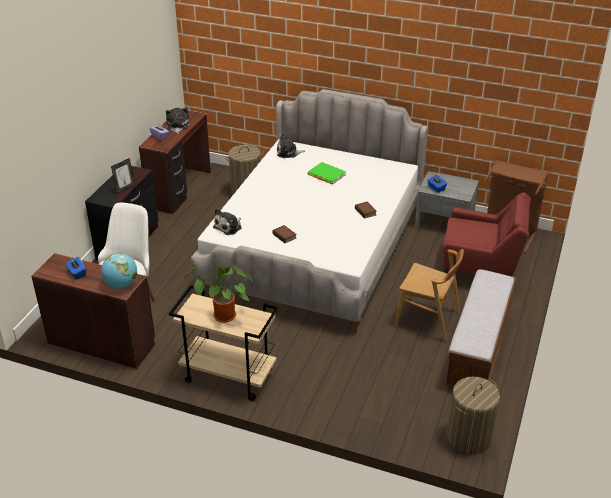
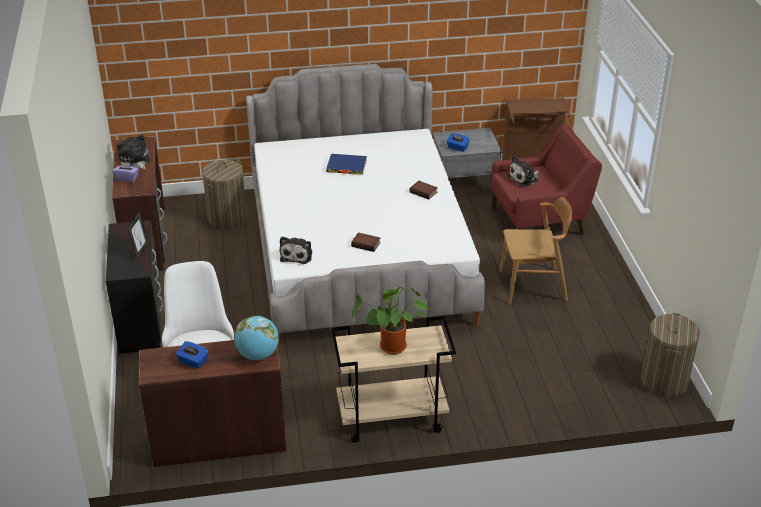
camera: 30 degrees left, 0 degrees up
(288, 152) = (281, 154): plush toy -> plush toy (524, 178)
(326, 175) = (346, 166): green book -> blue book
(478, 349) = (602, 296): bench -> none

